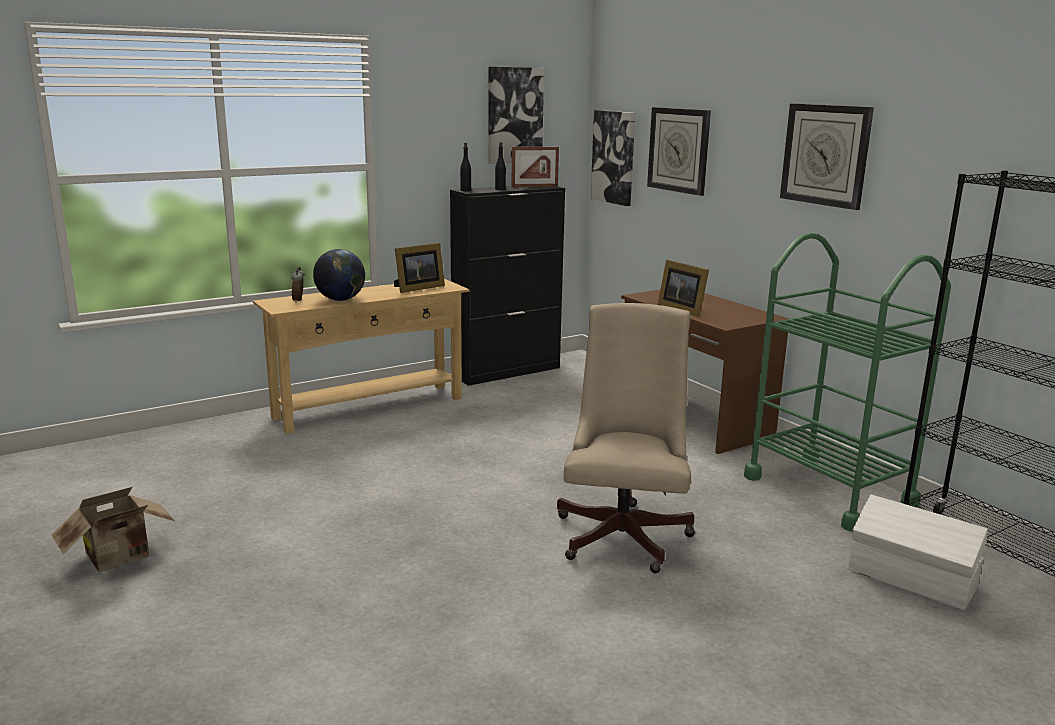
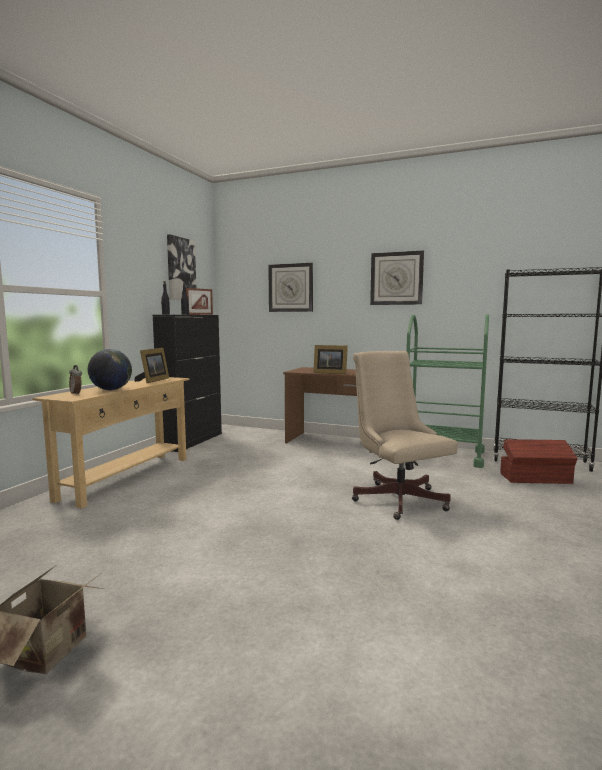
camera: 35 degrees left, 10 degrees down
(614, 157) = (238, 298): picture -> none
(912, 580) = (536, 479): white storage box -> brown storage box

